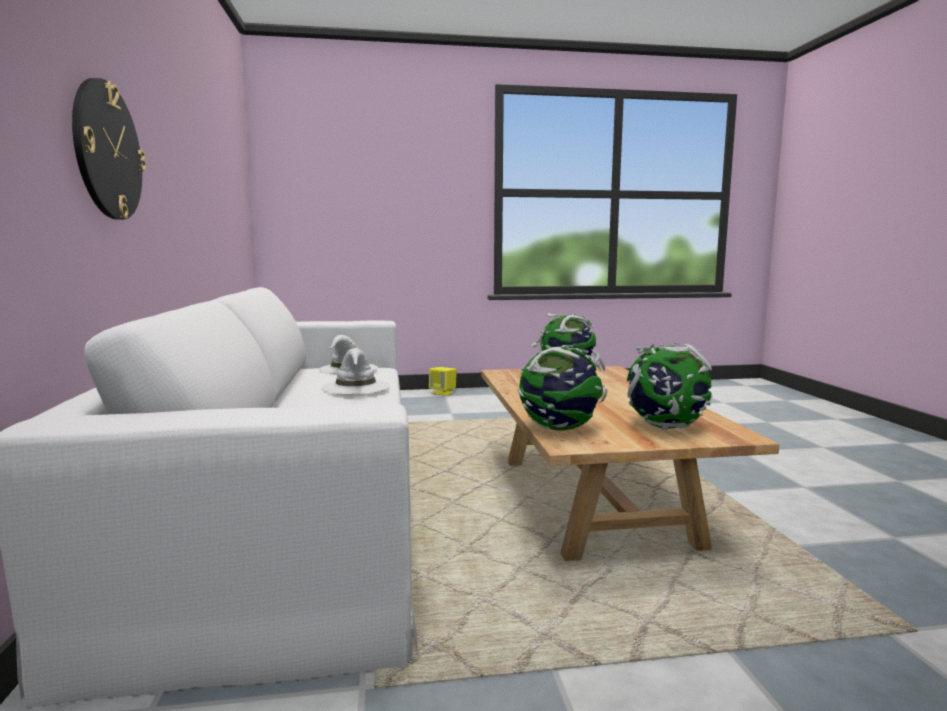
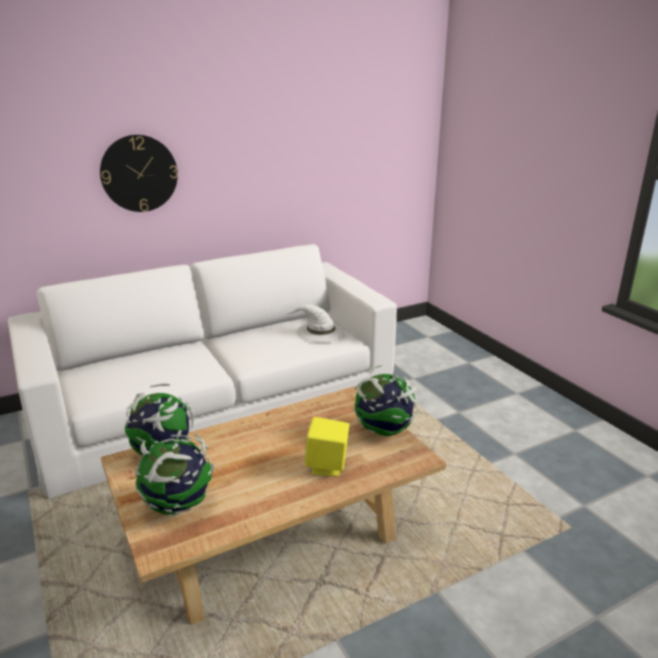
camera: 70 degrees right, 15 degrees up
(356, 387) = (261, 350): white hat -> none
(443, 393) = (526, 389): yellow speaker -> yellow speaker (327, 466)

